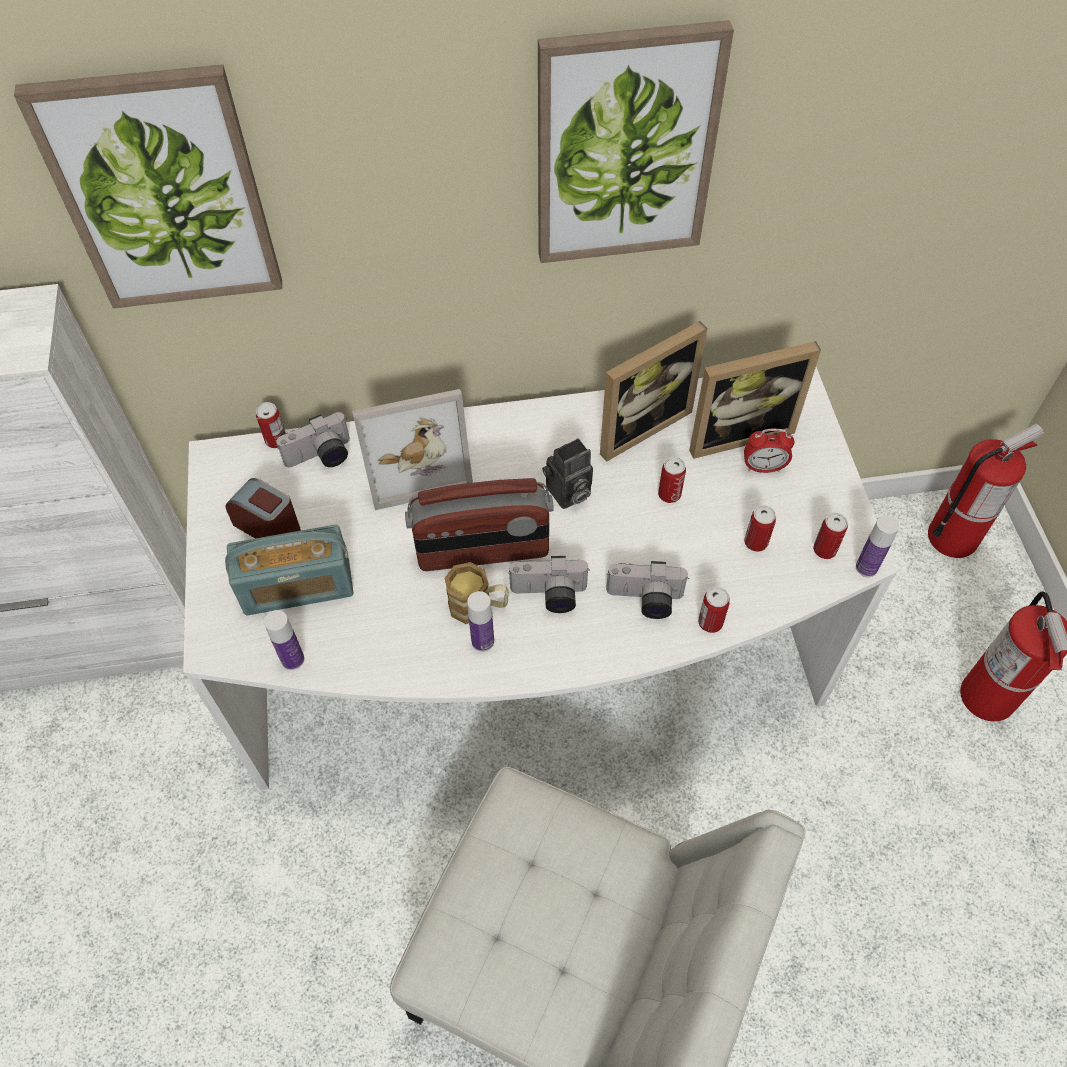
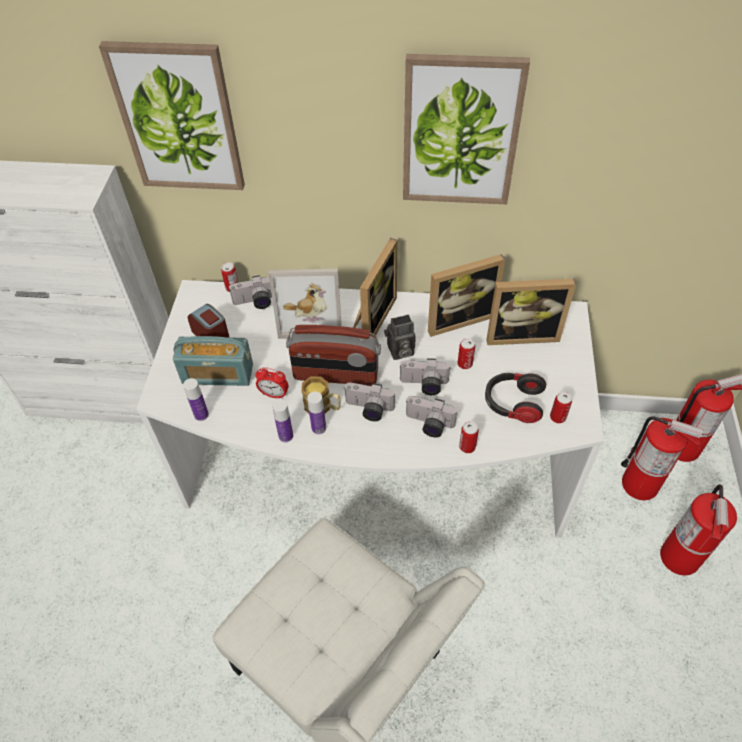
camera: 15 degrees right, 5 degrees down
(510, 448) = (372, 318): none -> picture frame
(620, 540) = (424, 385): none -> camera
(755, 542) = (512, 403): can -> headphones
(763, 467) = (532, 359): alarm clock -> alarm clock (274, 394)
(866, 567) = (583, 434): bottle -> bottle (286, 436)
(911, 604) = (640, 484): none -> fire extinguisher

